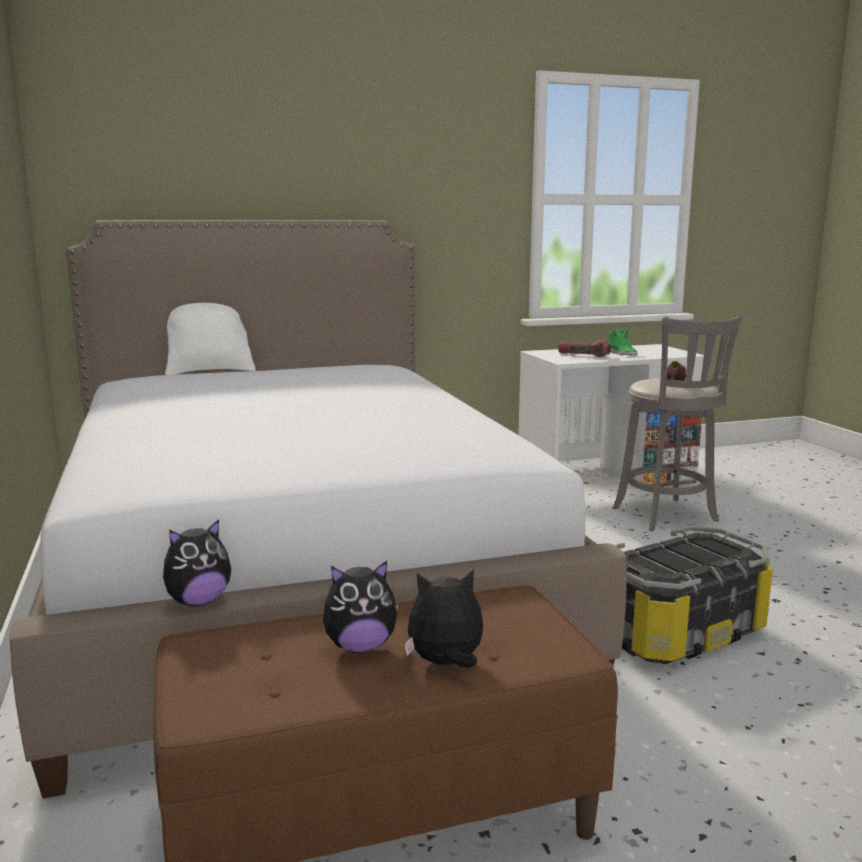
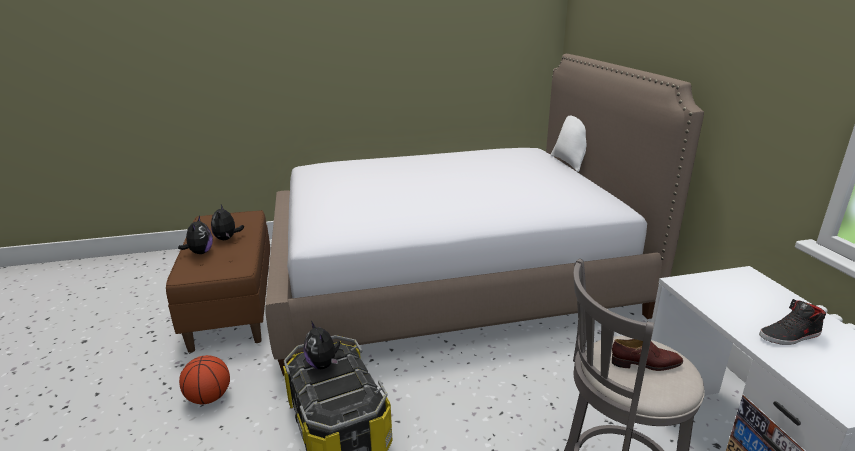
camera: 95 degrees right, 10 degrees up
(198, 601) = (282, 211): plush toy -> plush toy (323, 364)
(584, 355) = (742, 302): flashlight -> none
(622, 353) = (790, 336): green shoe -> black shoe
(701, 758) = (209, 398): none -> basketball

